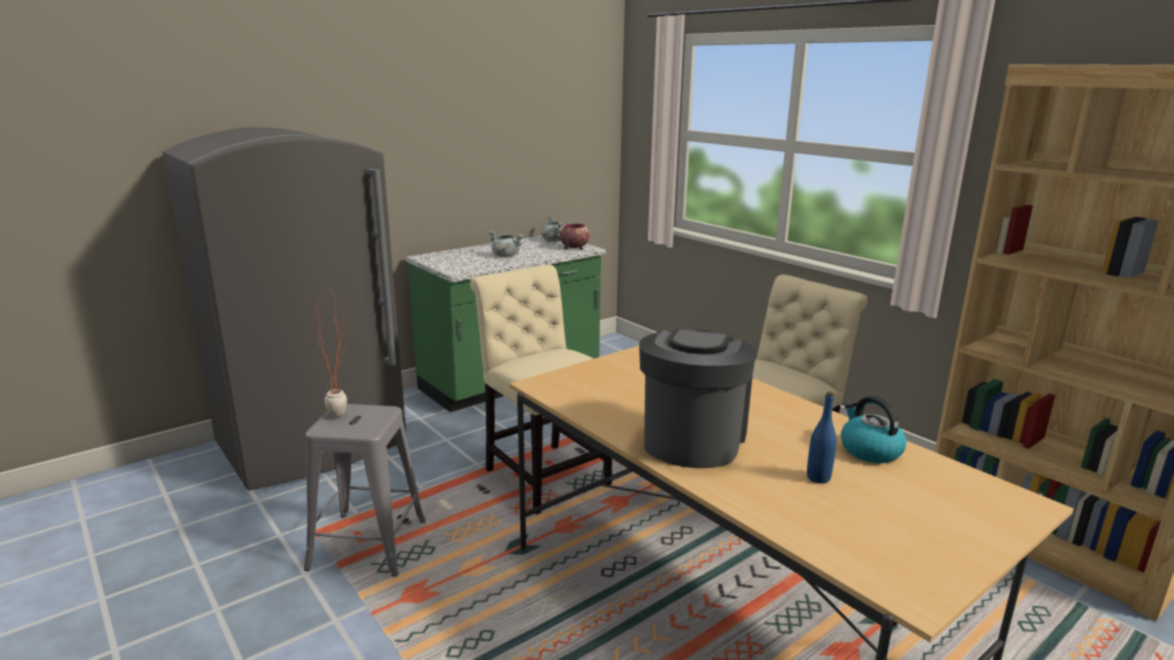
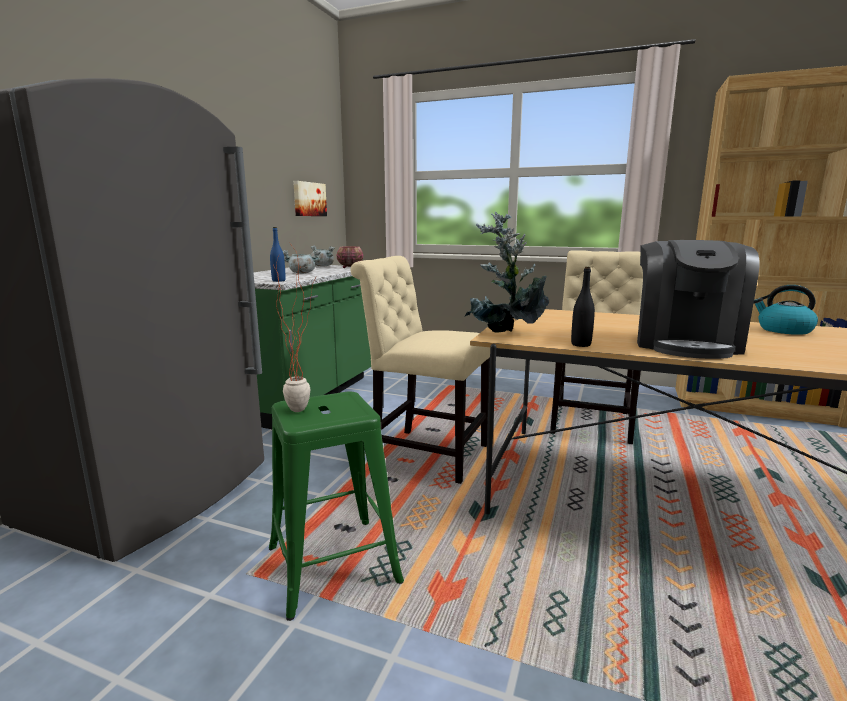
camera: 30 degrees left, 5 degrees down
(368, 544) = (333, 564): grey stool -> green stool
(553, 383) = (505, 335): none -> potted plant
(559, 161) = (309, 199): none -> picture
(589, 413) = (581, 344): none -> black bottle
(692, 439) = (685, 343): coffee machine -> coffee machine turned 150 degrees counterclockwise
(818, 478) = (805, 345): blue bottle -> blue bottle (278, 280)

